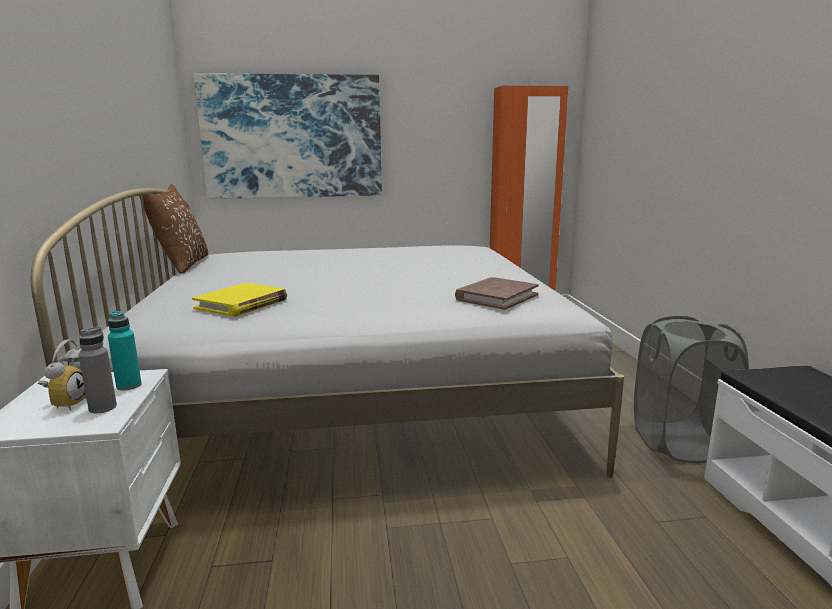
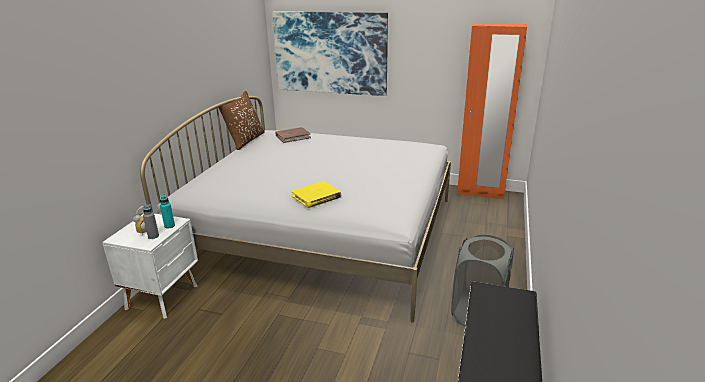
camera: 25 degrees right, 10 degrees up
(241, 304) = (240, 185): yellow book -> yellow book (316, 197)
(496, 297) = (368, 205): brown book -> brown book (293, 136)

